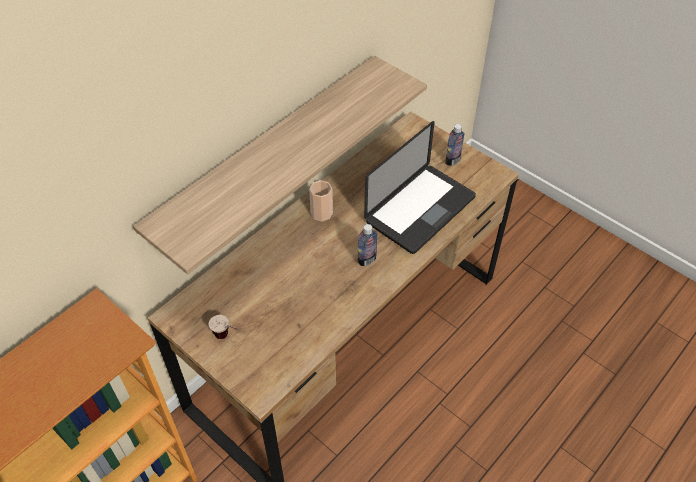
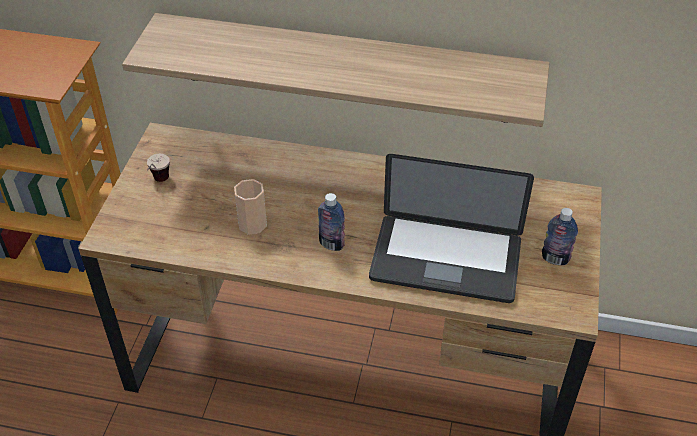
camera: 60 degrees right, 5 degrees down
(321, 213) = (369, 180): cup -> cup (252, 224)

